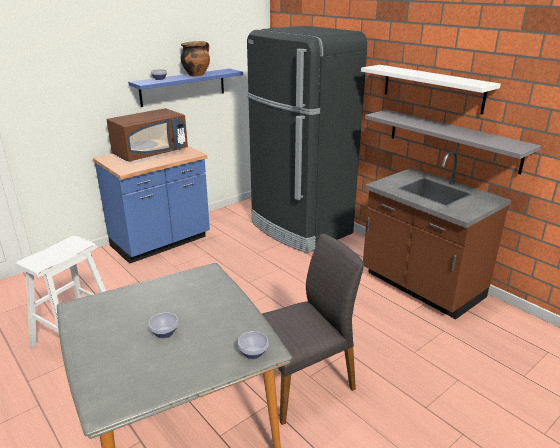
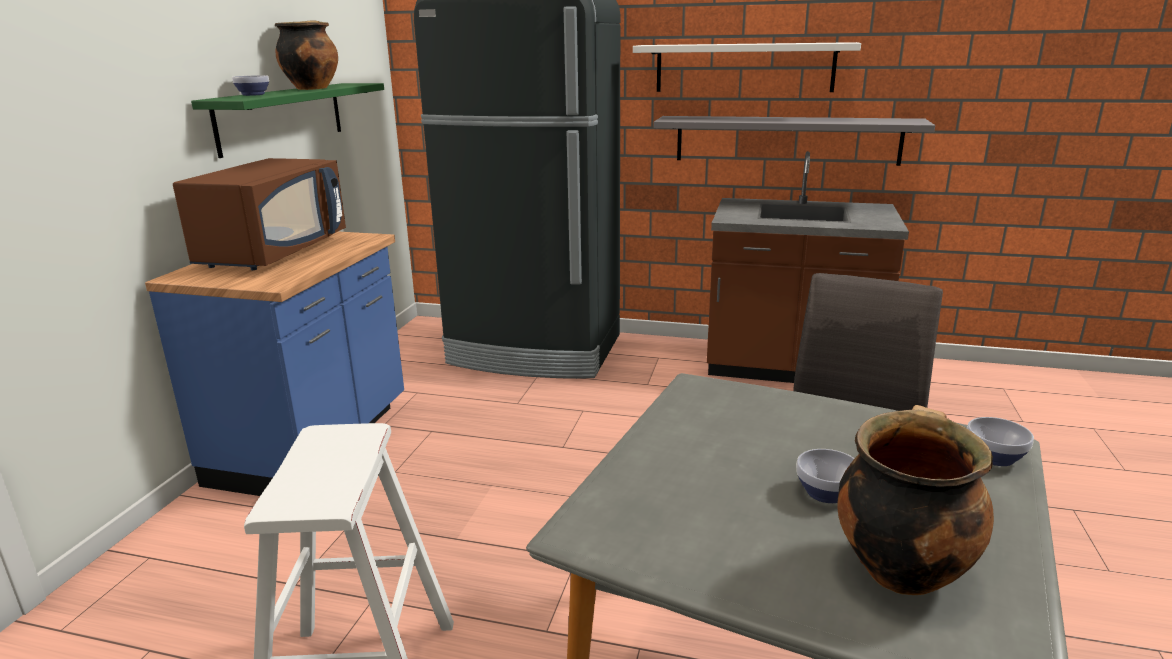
camera: 35 degrees left, 5 degrees down
(132, 368) = (900, 568): none -> cooking pot
(183, 87) = (282, 117): blue shelf -> green shelf

